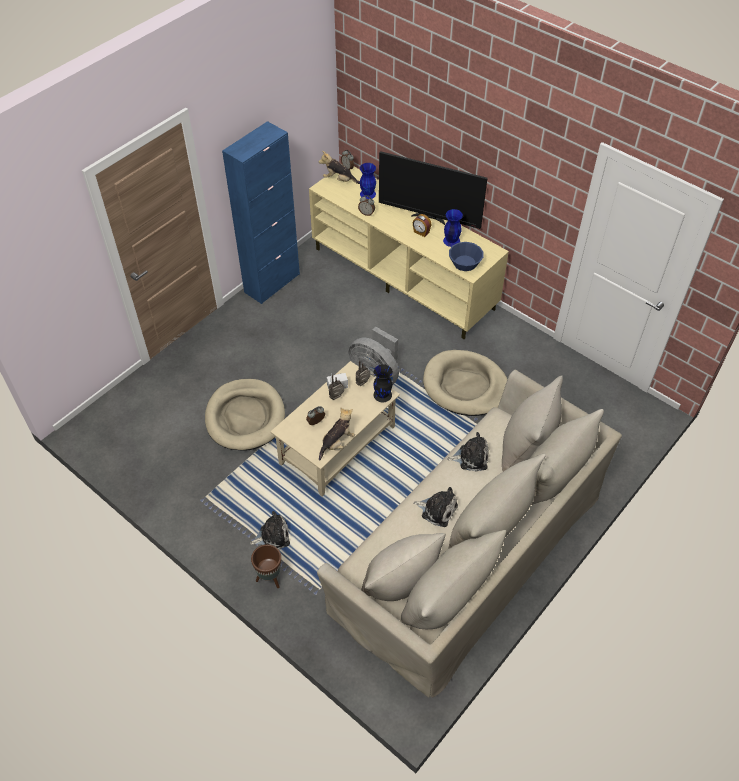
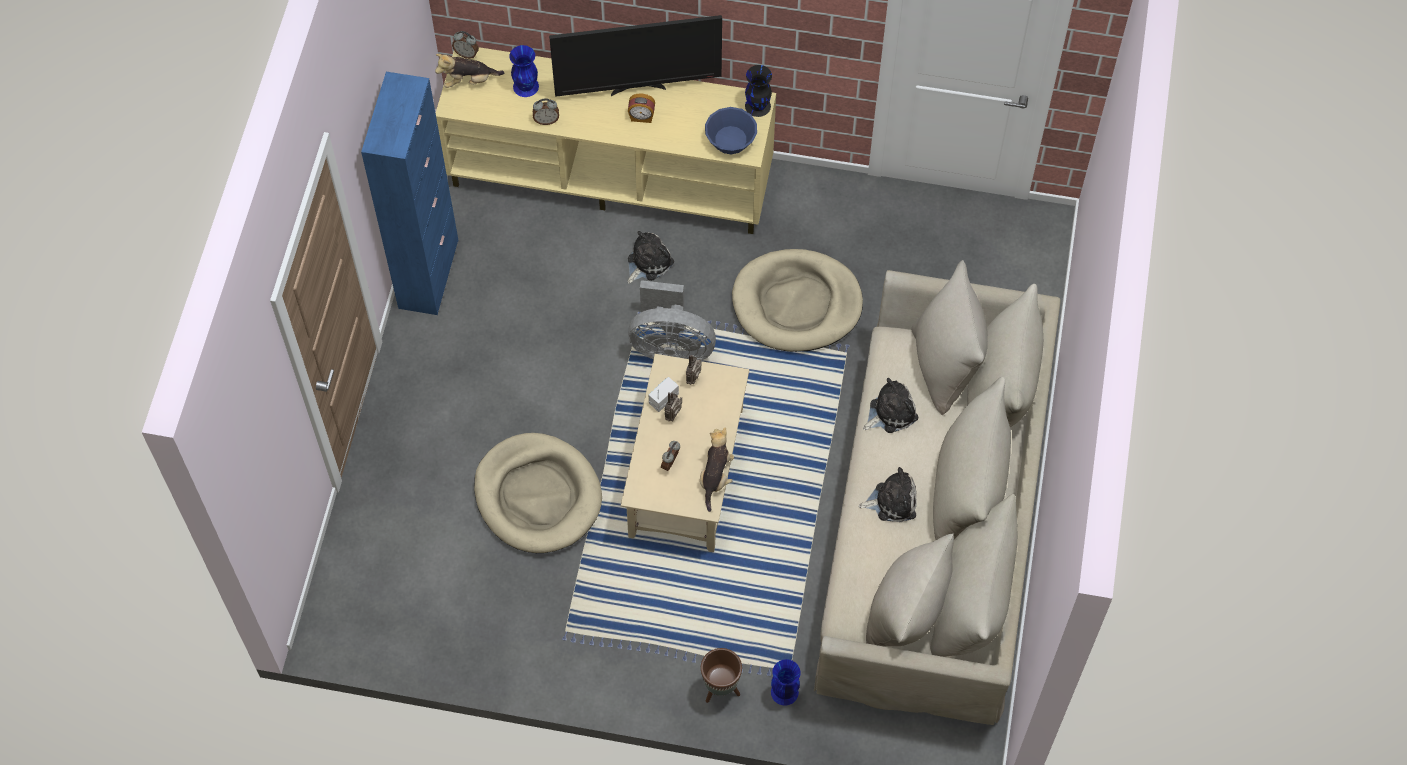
camera: 30 degrees left, 10 degrees up
(272, 536) = (687, 636): plush toy -> plush toy (648, 262)
(383, 394) = (728, 381): black vase -> black vase (758, 105)
(451, 240) = (690, 112): blue vase -> blue vase (784, 692)

